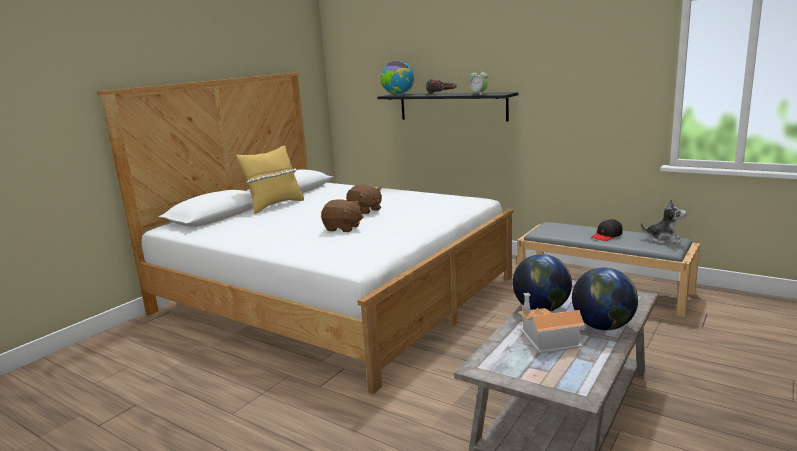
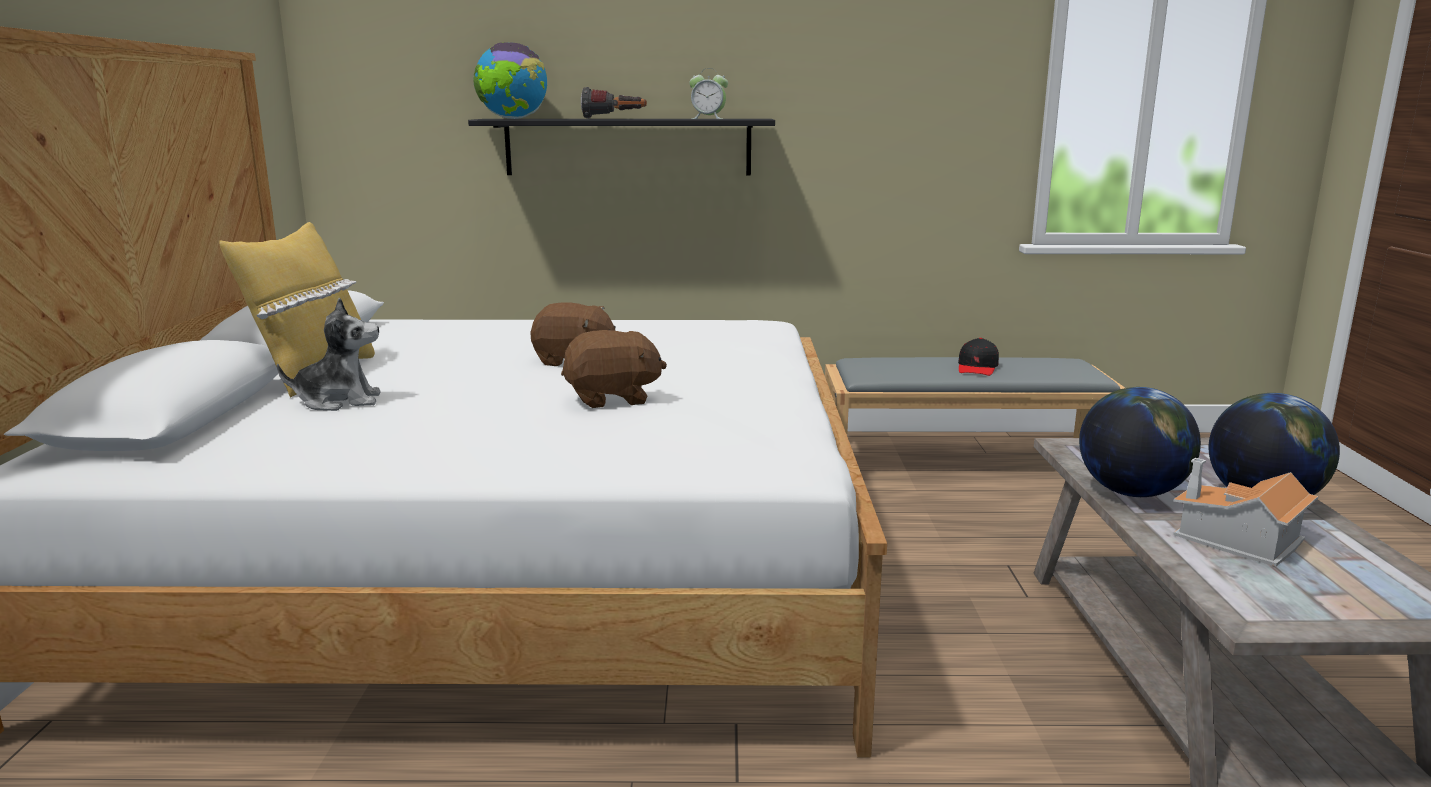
camera: 35 degrees left, 0 degrees up
(663, 240) = (1059, 364): plush toy -> plush toy (339, 401)

